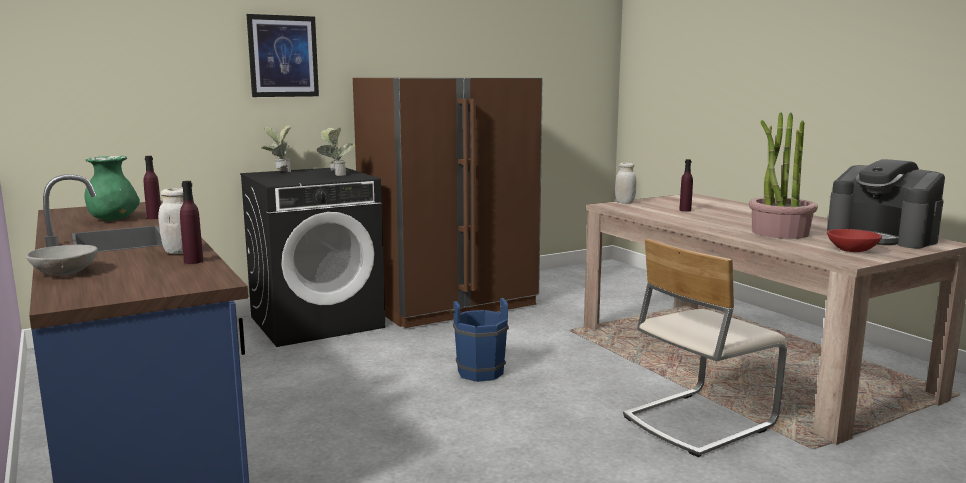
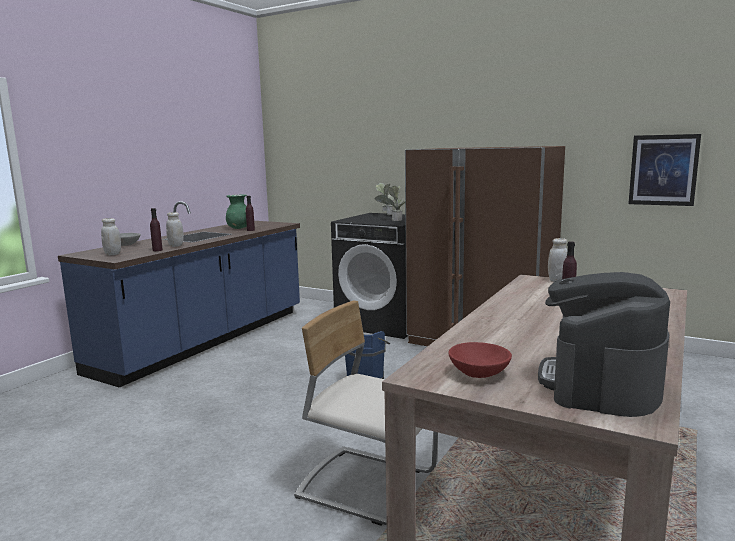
camera: 60 degrees right, 0 degrees up
(149, 283) = (113, 254): none -> white jar
(283, 56) = (400, 133): picture -> picture (663, 170)
(779, 233) = (521, 339): potted plant -> none

